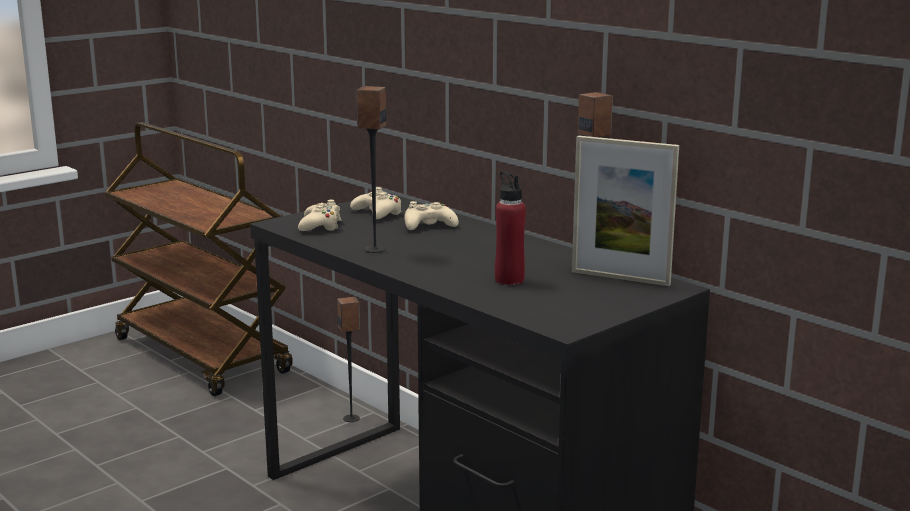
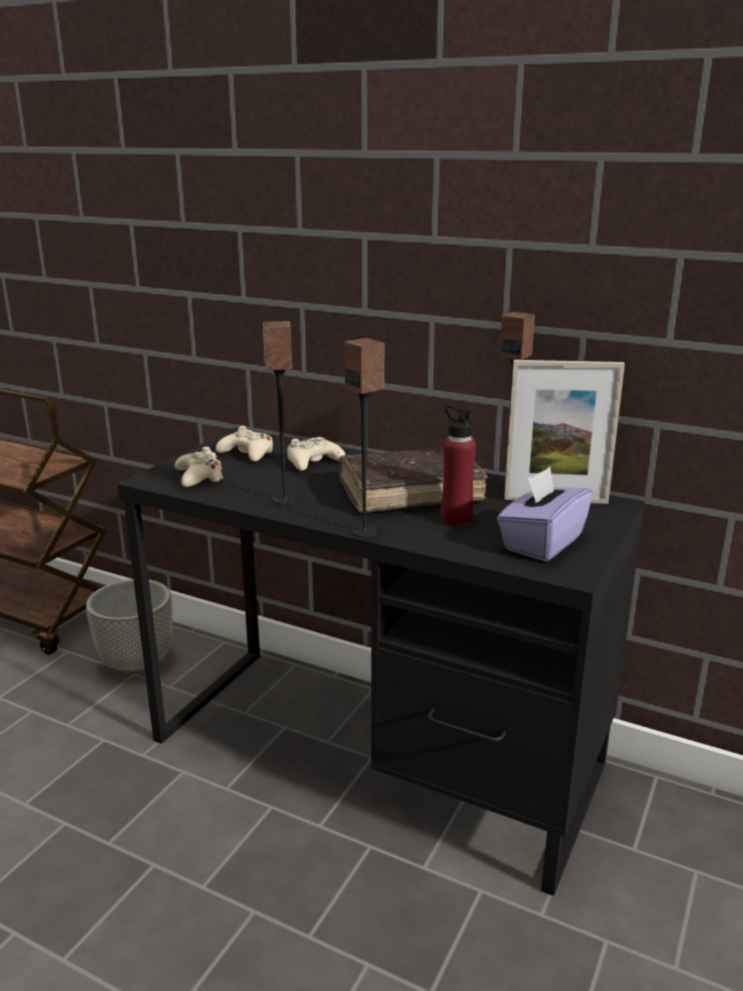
camera: 20 degrees left, 5 degrees up
(286, 415) = (137, 662): none -> grey planter
(351, 418) = (206, 653): speaker -> speaker (365, 531)
(491, 257) = (410, 492): none -> brown book
(565, 305) = (541, 543): none -> purple tissue box

